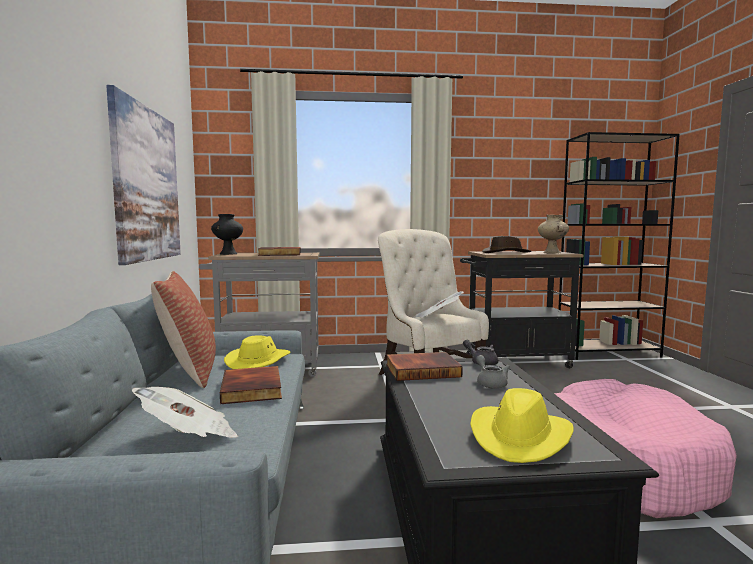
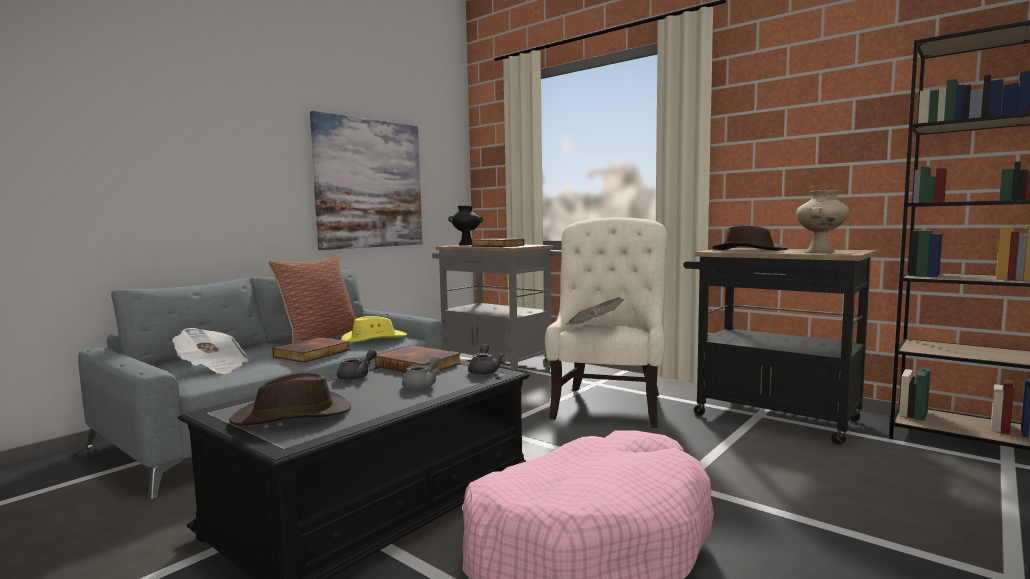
camera: 45 degrees right, 0 degrees up
(420, 392) = (357, 376): none -> grey teapot
(520, 437) = (293, 416): yellow hat -> brown hat

